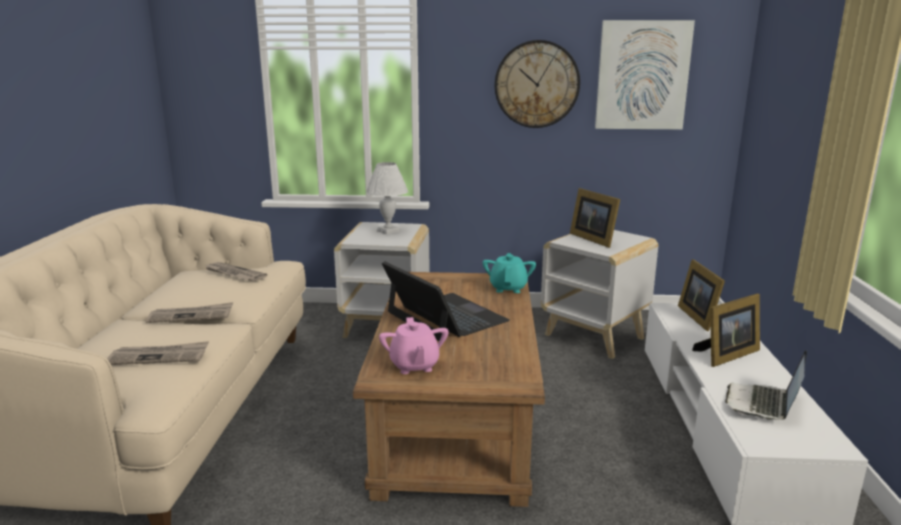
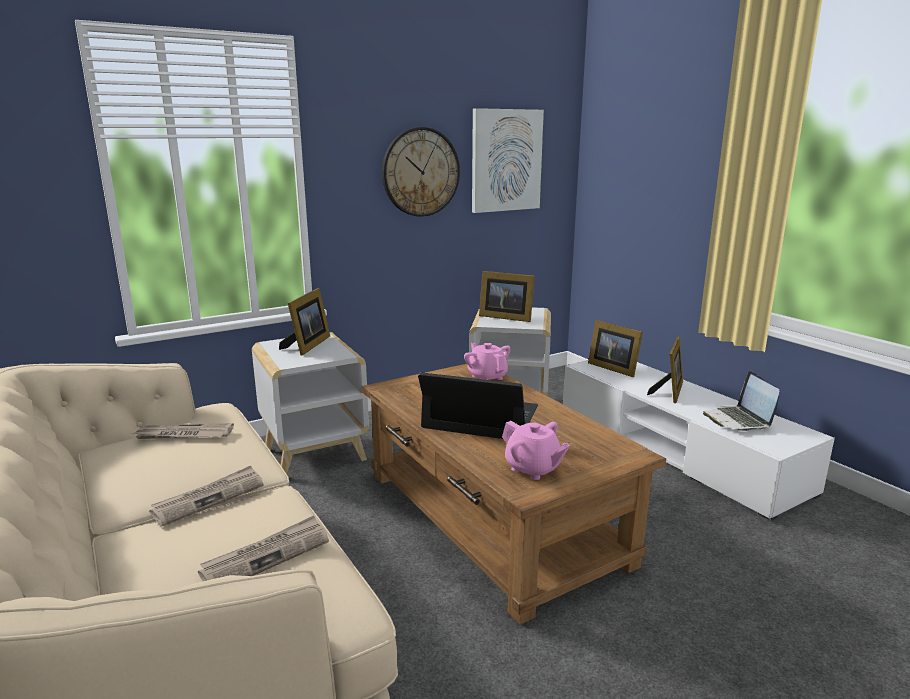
camera: 35 degrees left, 0 degrees up
(388, 231) = (307, 345): white table lamp -> picture frame
(508, 288) = (487, 377): turquoise teapot -> pink teapot

